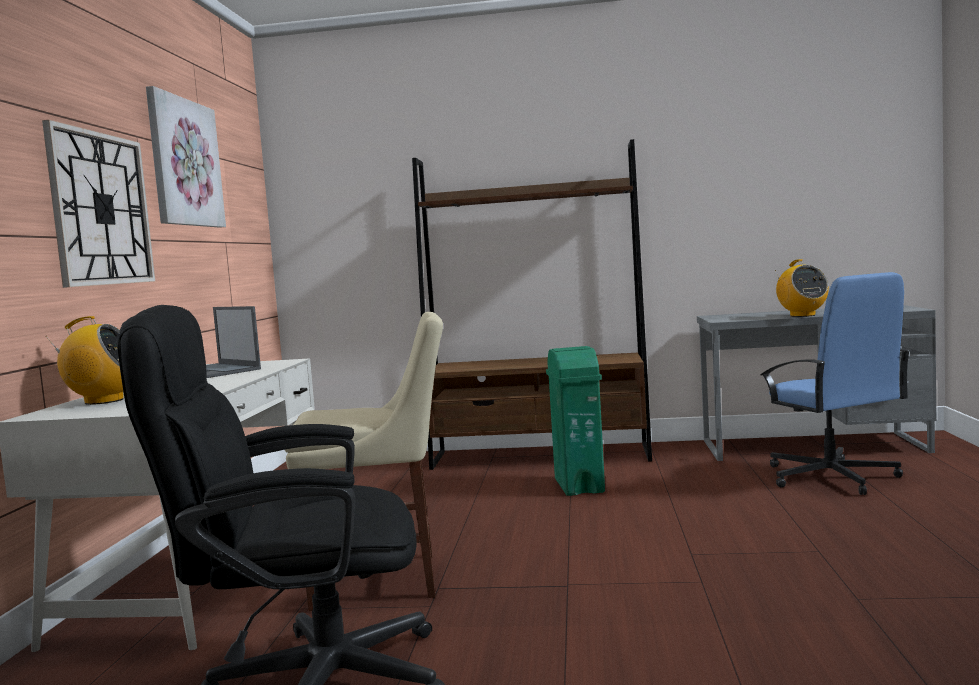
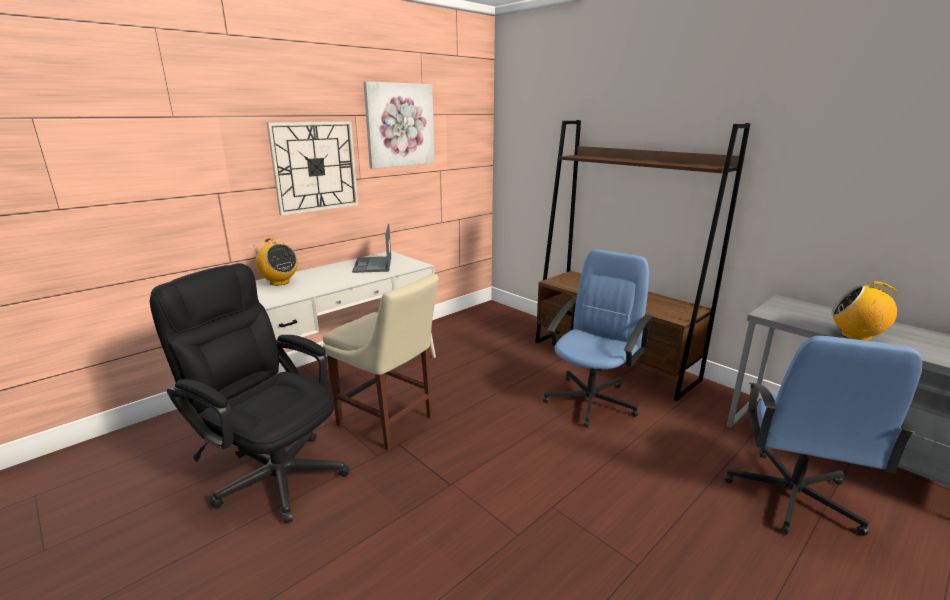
camera: 40 degrees right, 15 degrees up
(579, 485) = (591, 401): green trash can -> blue office chair
(802, 315) = (856, 336): radio -> radio turned 90 degrees clockwise

